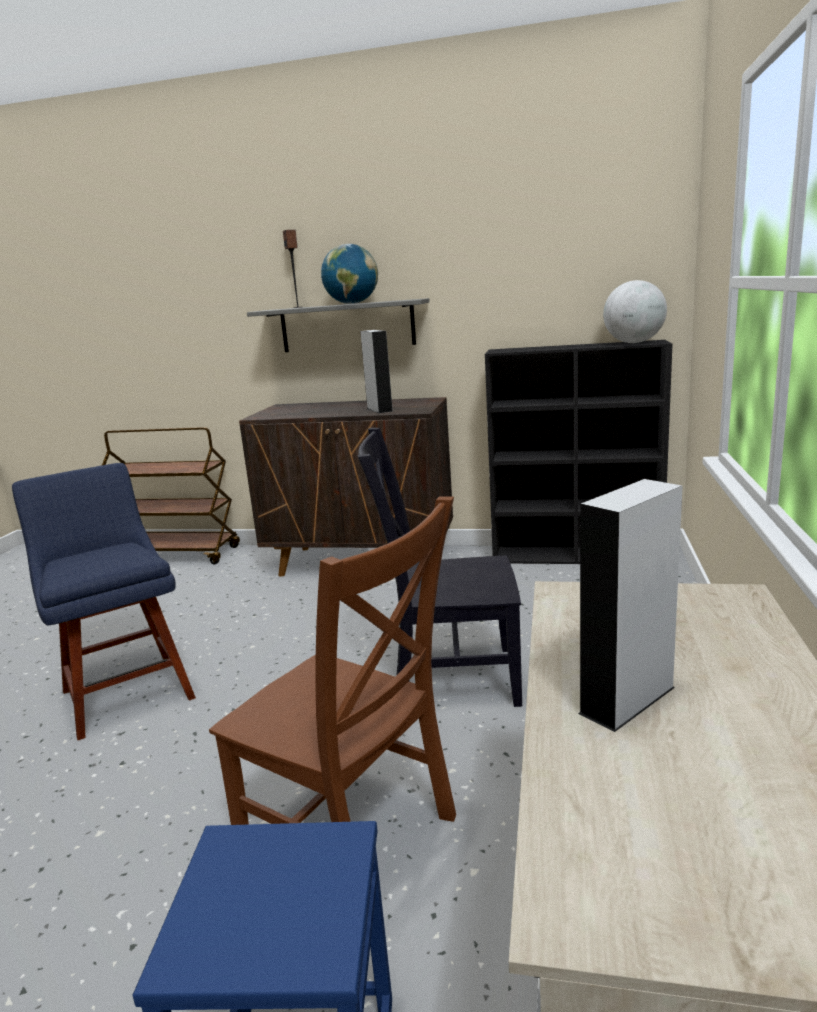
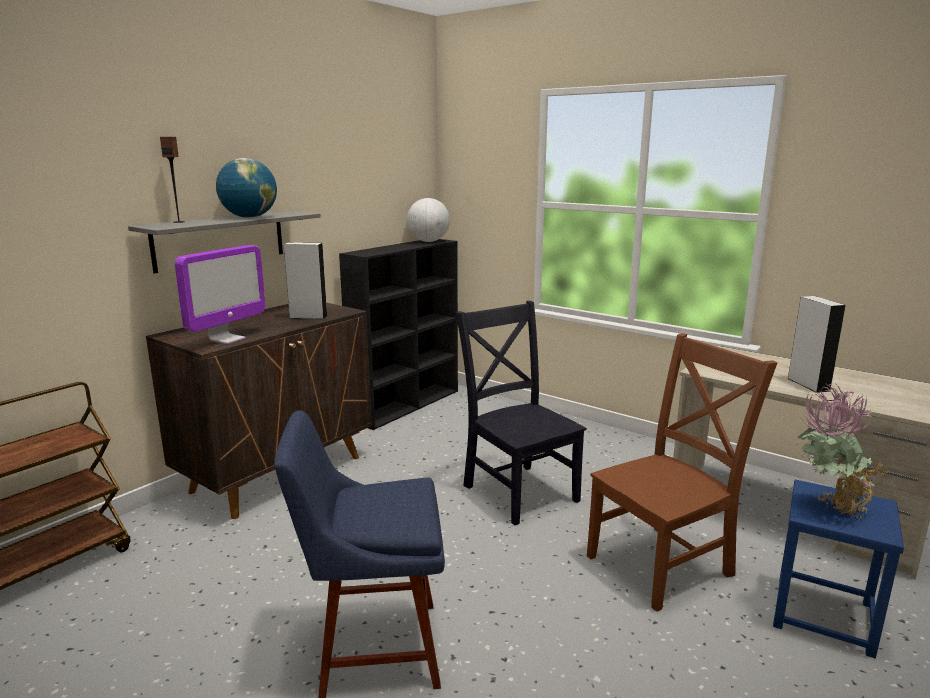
camera: 65 degrees left, 0 degrees up
(260, 872) = (829, 509): none -> potted plant
(283, 414) = (227, 339): none -> monitor
(448, 678) = (518, 490): black chair -> black chair turned 120 degrees clockwise

